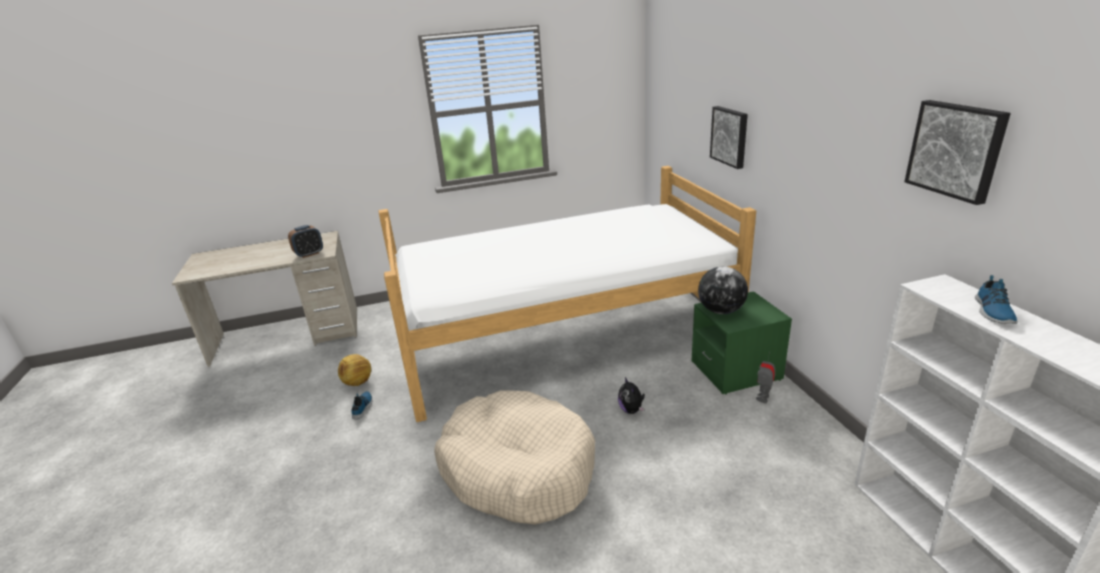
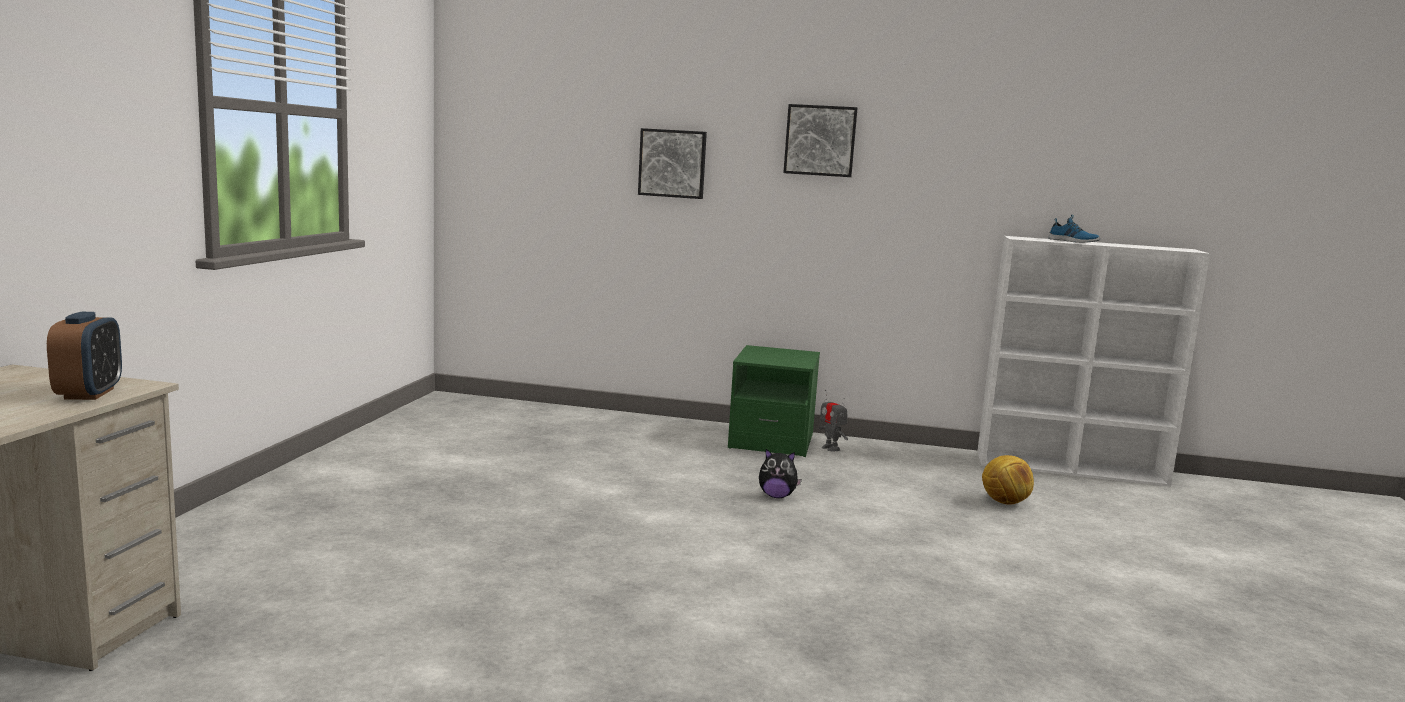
camera: 65 degrees left, 15 degrees down
(358, 382) = (379, 647): football -> football (1004, 502)
(363, 407) = (482, 657): shoe -> none
(517, 469) = (817, 579): beige dog bed -> none
(564, 337) = (556, 479): bed -> none
(721, 311) = (766, 359): globe -> none
(956, 150) = (993, 131): picture -> picture (820, 140)

